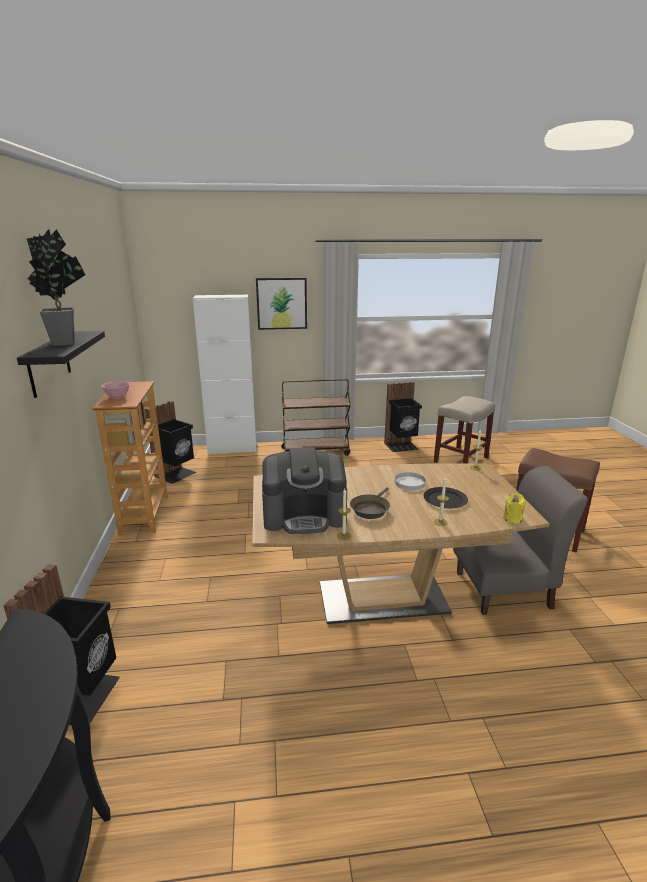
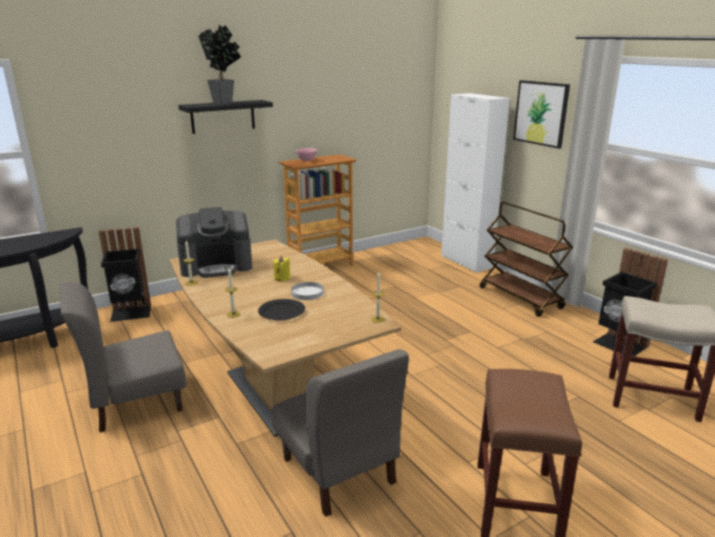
camera: 65 degrees right, 0 degrees up
(177, 475) = (390, 257): black trash can -> none
(305, 515) = (217, 266): coffee machine -> coffee machine turned 75 degrees counterclockwise
(343, 712) = (135, 402): none -> grey chair
(370, 509) = (241, 285): brown frying pan -> none
(512, 518) = (261, 347): yellow candle -> yellow candle (282, 278)

